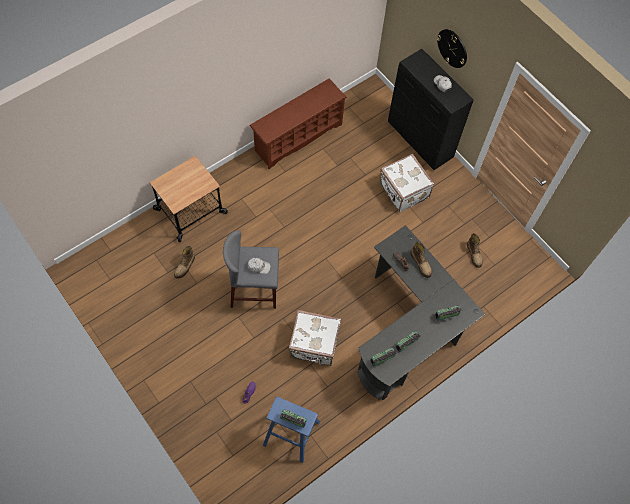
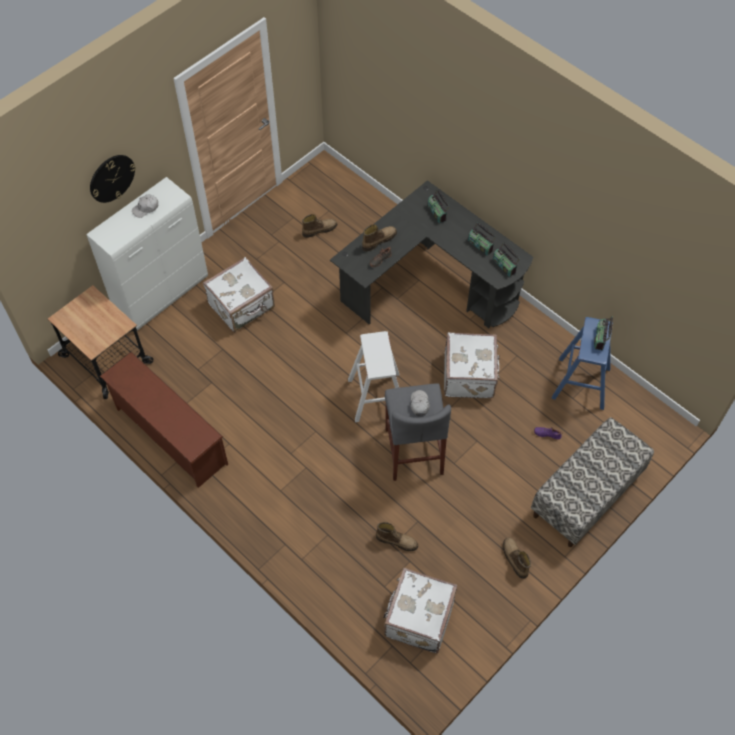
camera: 95 degrees left, 5 degrees down
(125, 270) = (417, 618): none -> white suitcase
(150, 343) = (514, 559): none -> boot
(189, 410) = (586, 495): none -> bench
(190, 211) = (310, 552): cart -> cart (106, 360)
(306, 272) = (377, 396): none -> white stool
(420, 140) = (162, 294): black cabinet -> white cabinet

